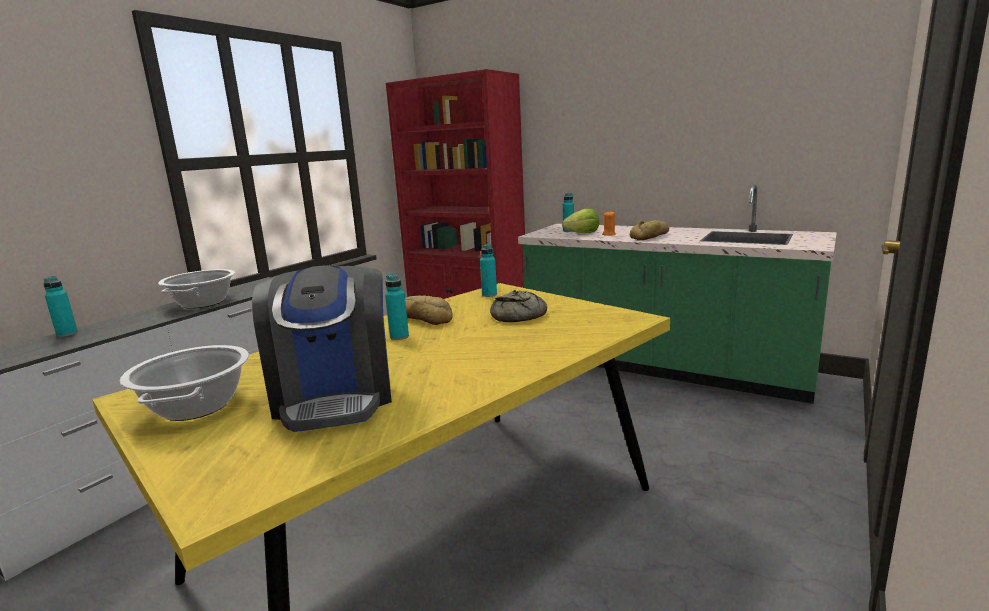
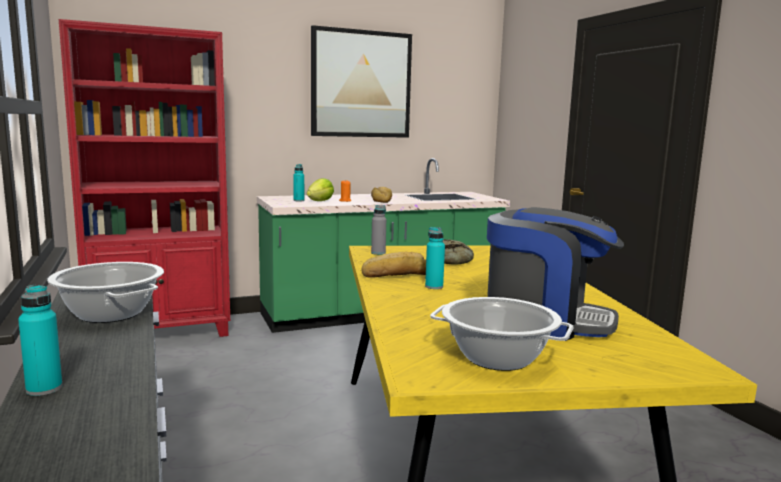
camera: 55 degrees left, 5 degrees down
(489, 295) = (378, 253): turquoise bottle -> grey bottle
(670, 95) = (361, 84): none -> picture

